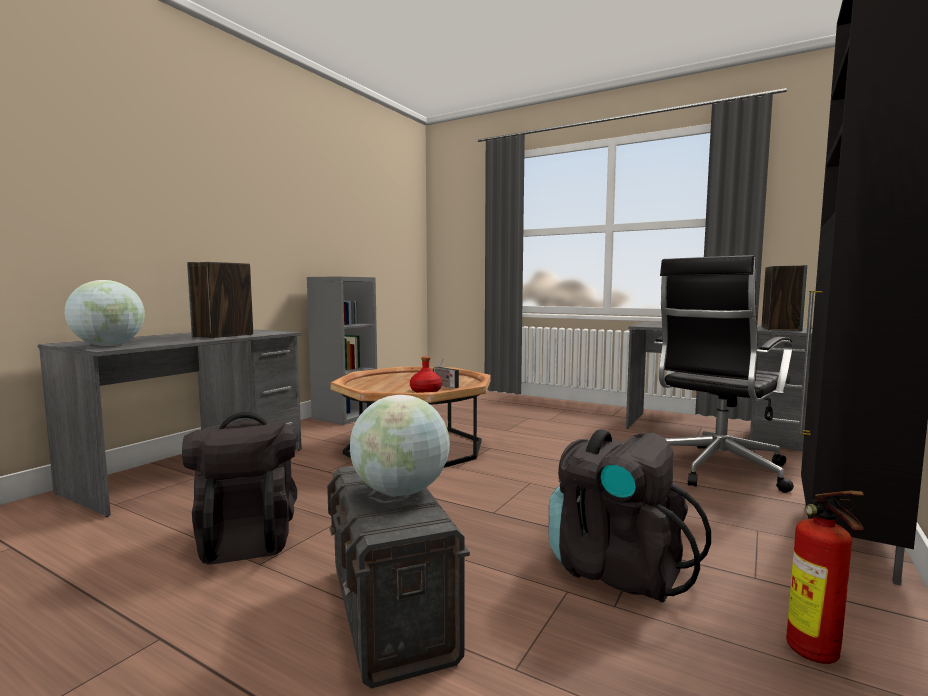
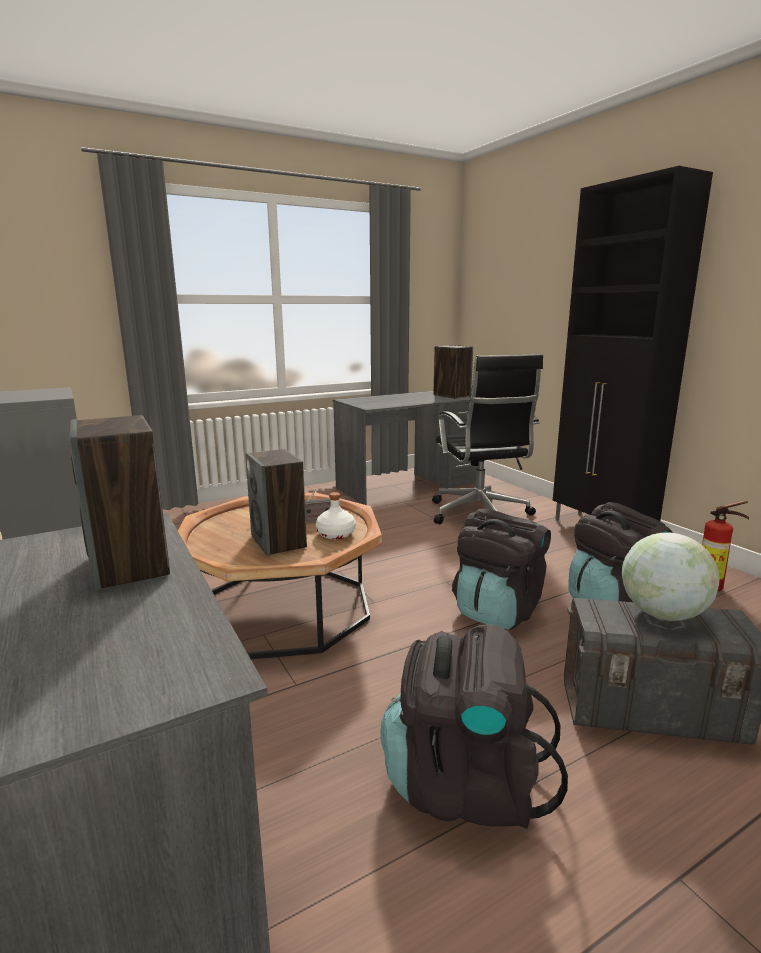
camera: 60 degrees left, 10 degrees up
(108, 345) = (150, 679): globe -> none
(394, 385) = (279, 542): none -> speaker
(425, 391) = (335, 534): red bottle -> white bottle
(505, 511) = (497, 610): none -> black backpack

